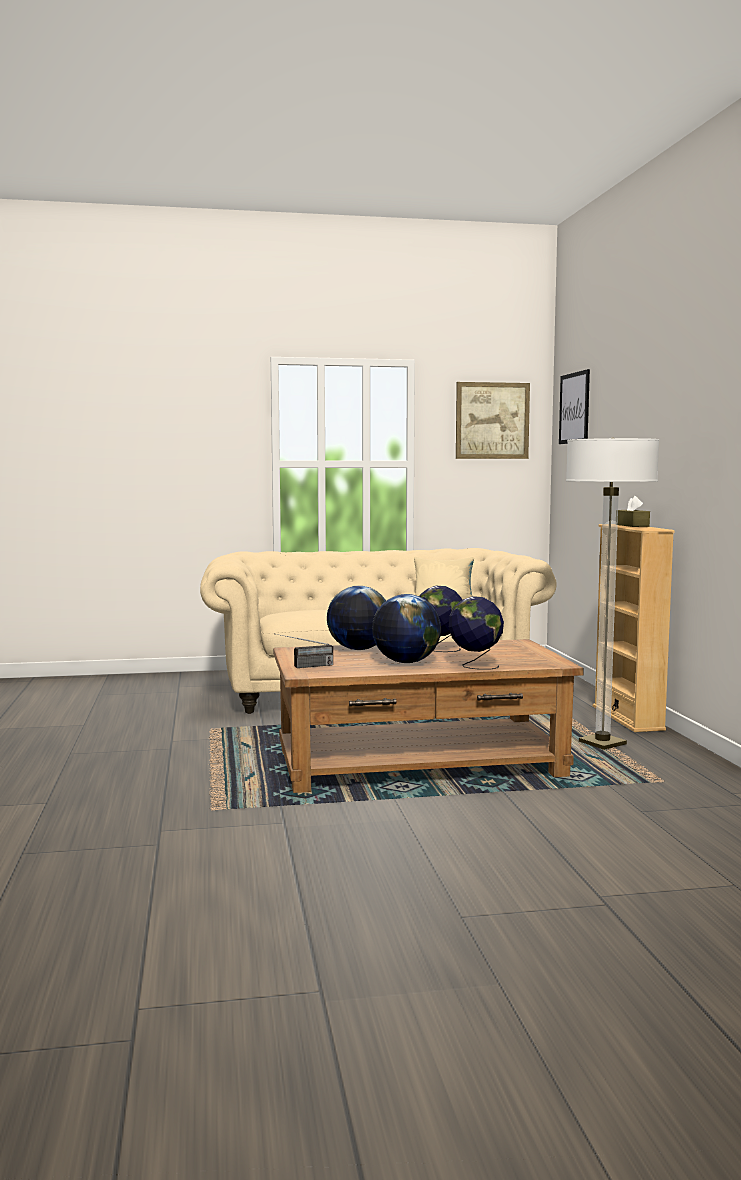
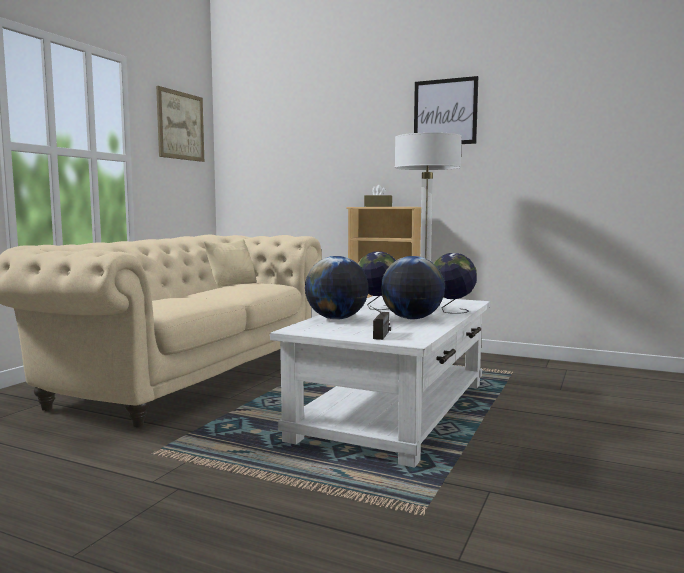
camera: 55 degrees left, 0 degrees up
(420, 763) = (394, 410): brown coffee table -> white coffee table
(574, 408) = (255, 121): picture -> picture (445, 112)

